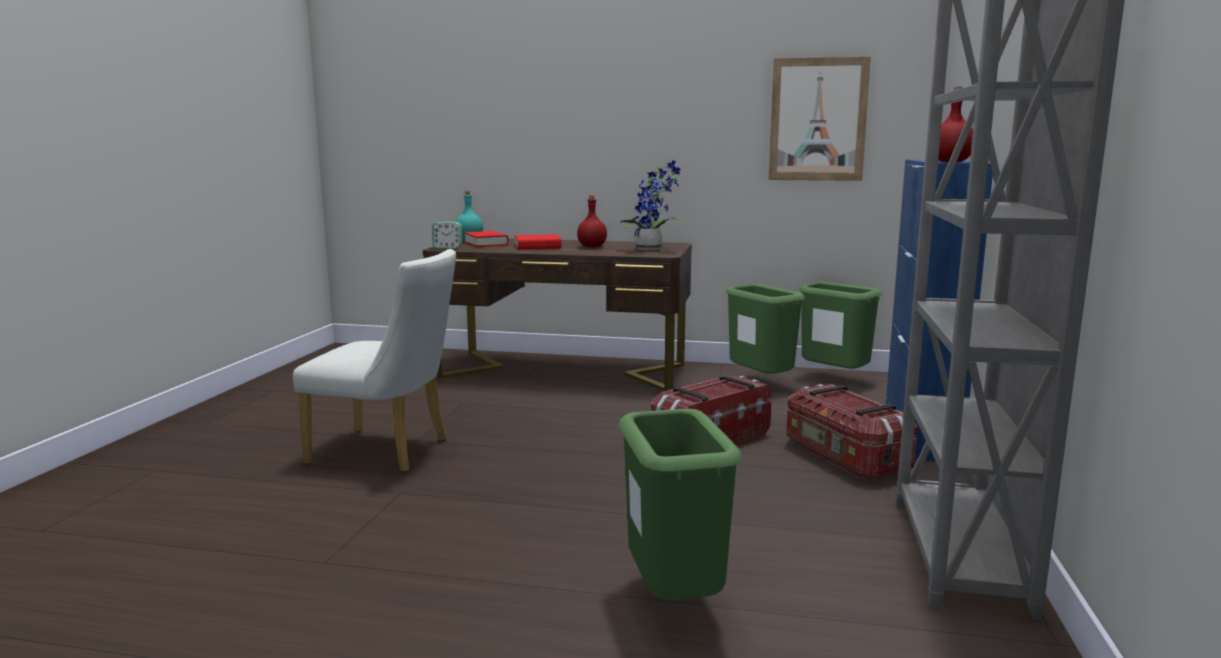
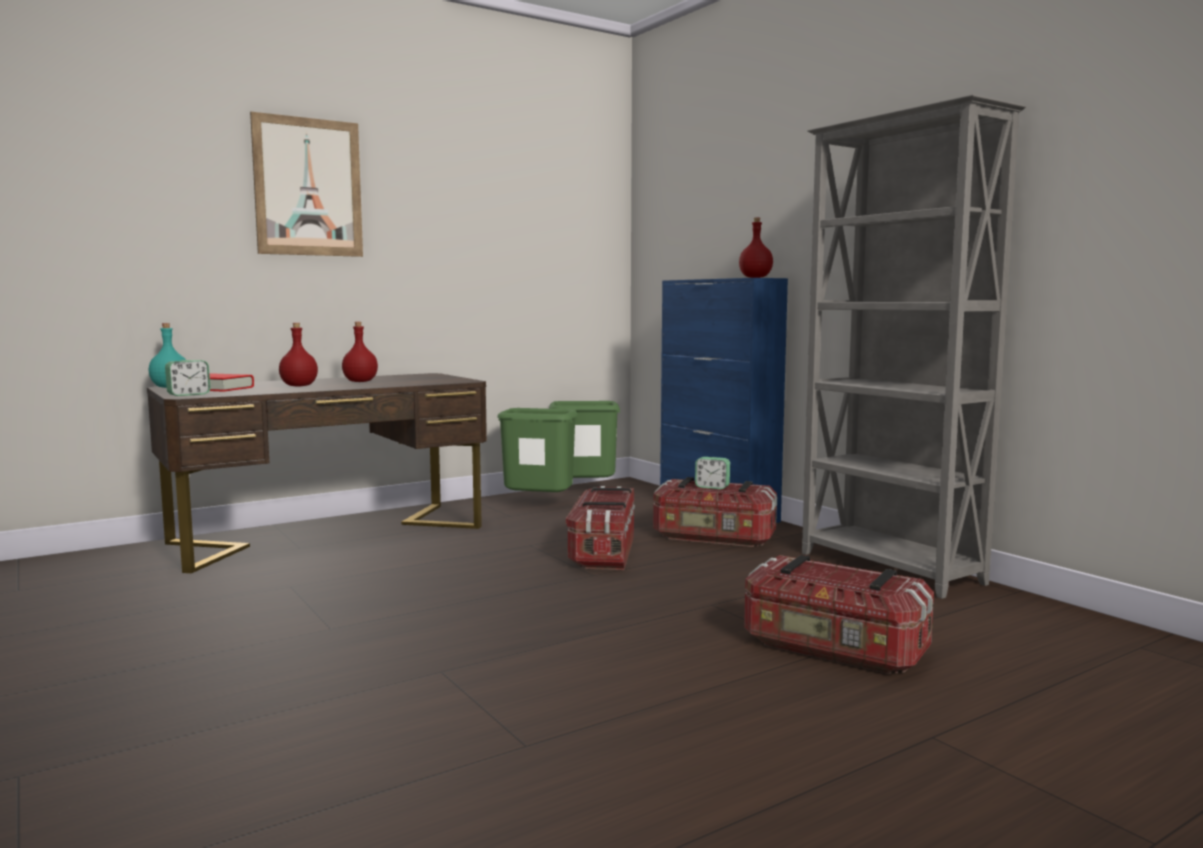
camera: 45 degrees left, 5 degrees down
(389, 452) = (327, 647): white chair -> none
(537, 247) = (299, 386): red book -> red bottle
(652, 249) = (432, 379): potted plant -> none
(675, 602) = (833, 649): green trash can -> storage box
(818, 120) = (540, 247): picture -> picture (308, 187)
(850, 402) = (712, 487): none -> alarm clock

